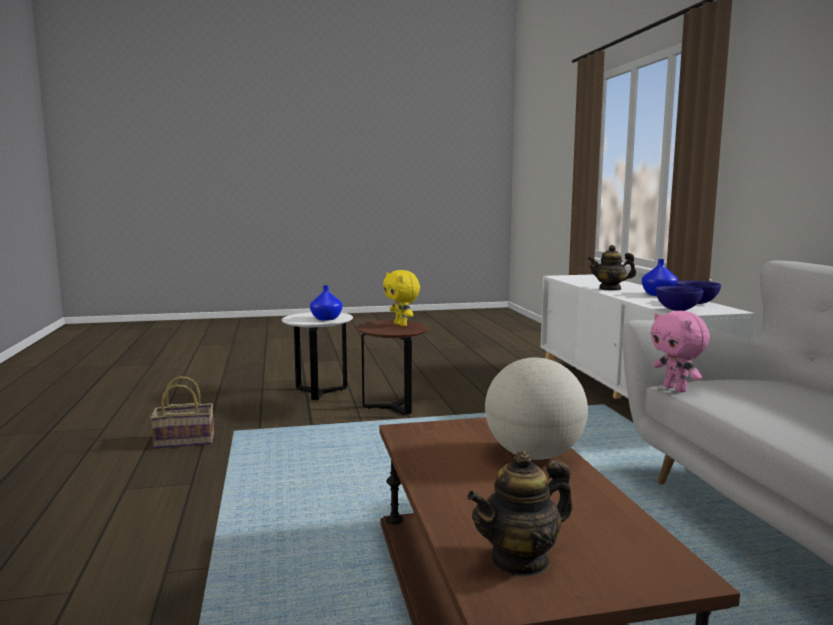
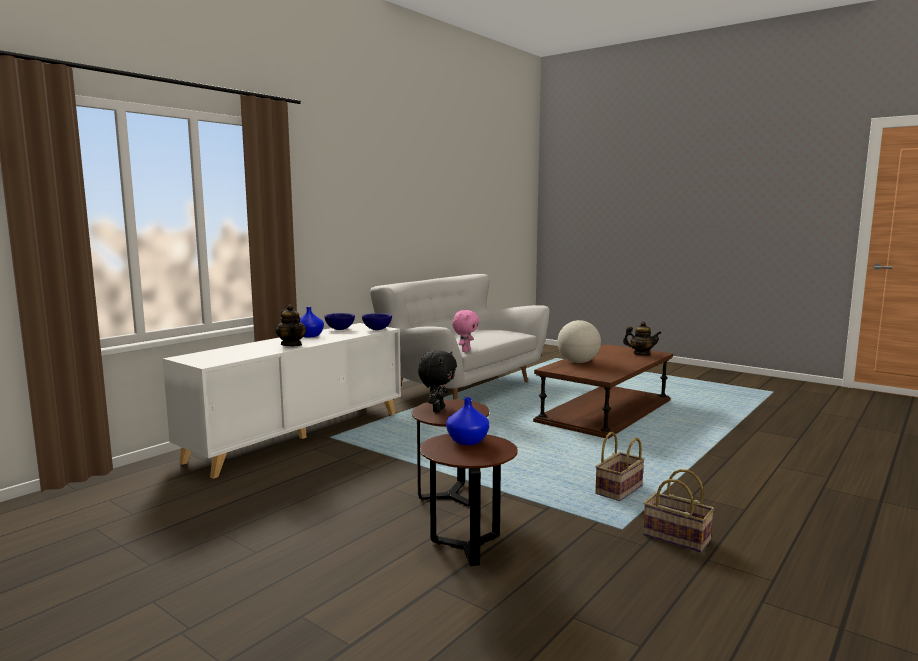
camera: 130 degrees left, 0 degrees up
(271, 459) = (619, 491): none -> basket
(319, 392) = (467, 547): white side table -> brown side table
(401, 325) = (437, 410): yellow plush toy -> black plush toy

